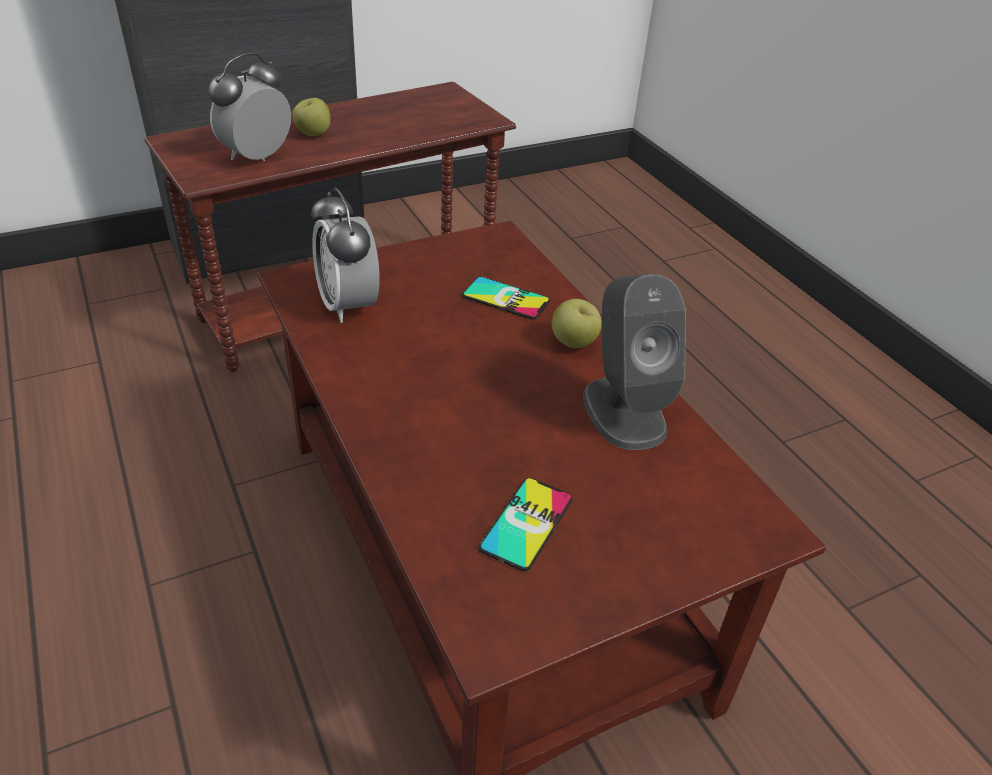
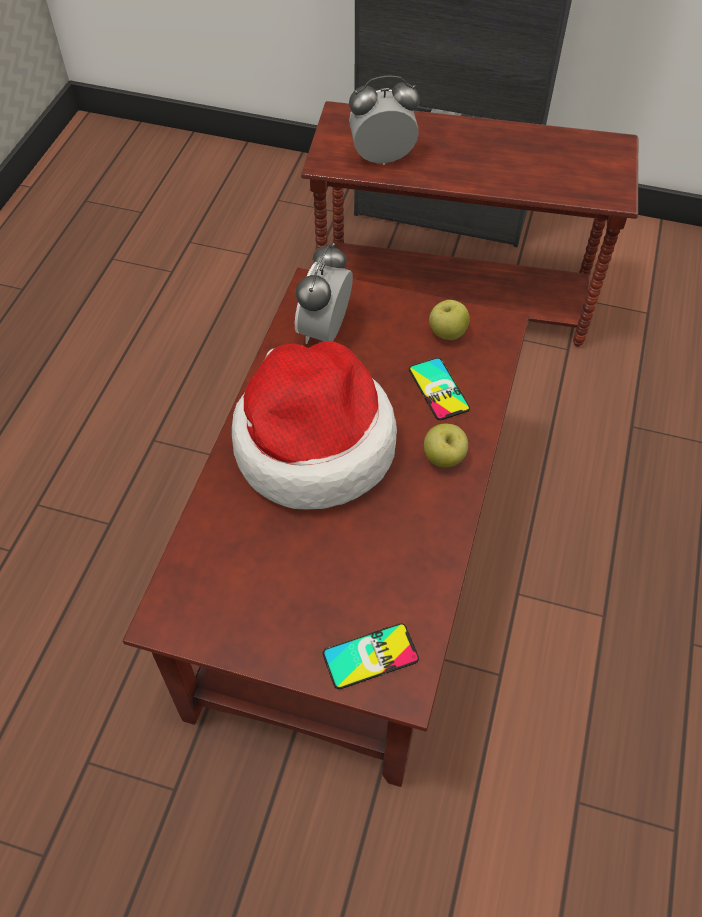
camera: 45 degrees right, 15 degrees up
(313, 134) = (447, 151): apple -> apple (447, 333)
(446, 395) = (312, 443): none -> hat
(526, 523) = (259, 566): phone -> phone (370, 656)
(623, 411) = (413, 535): grey speaker -> none

